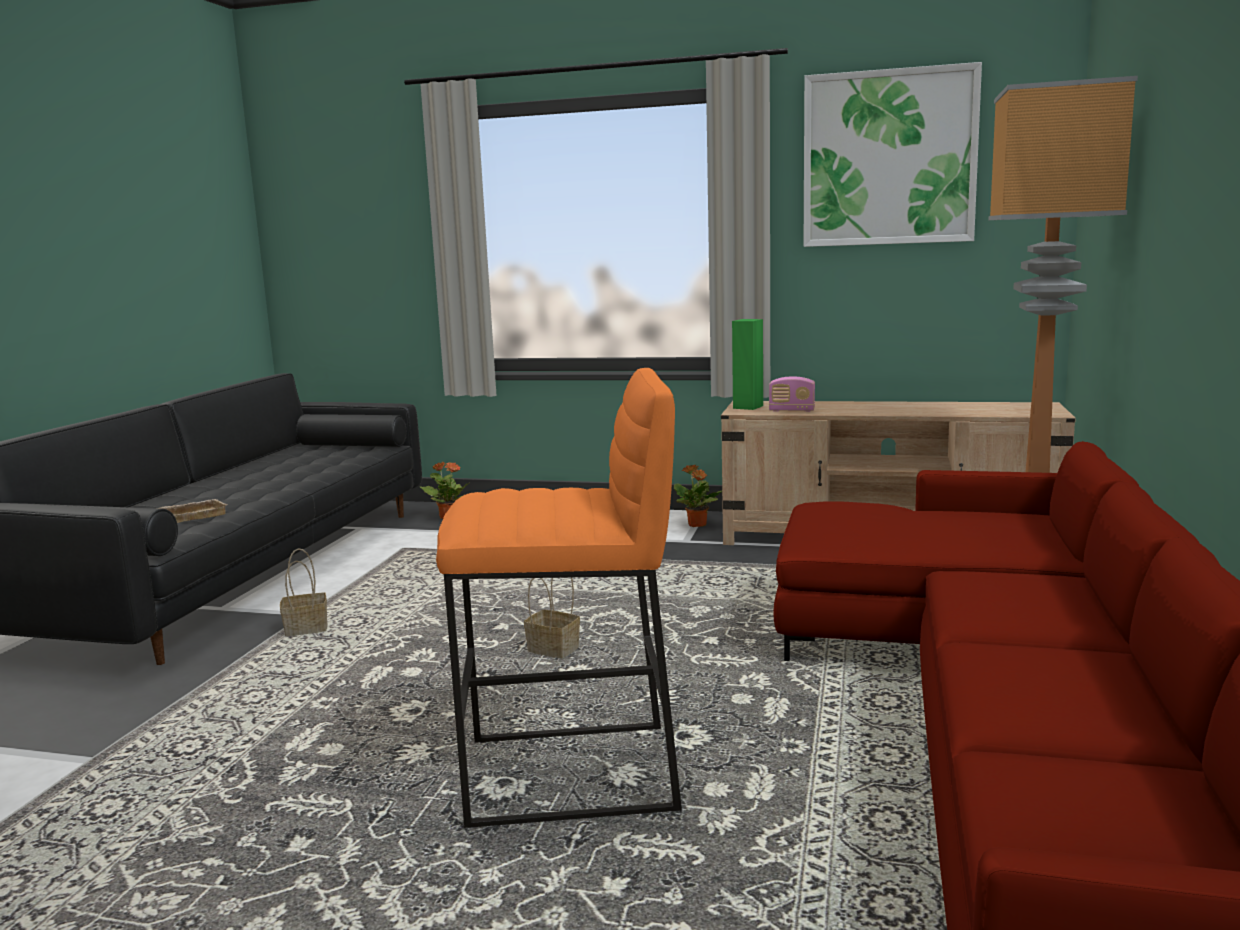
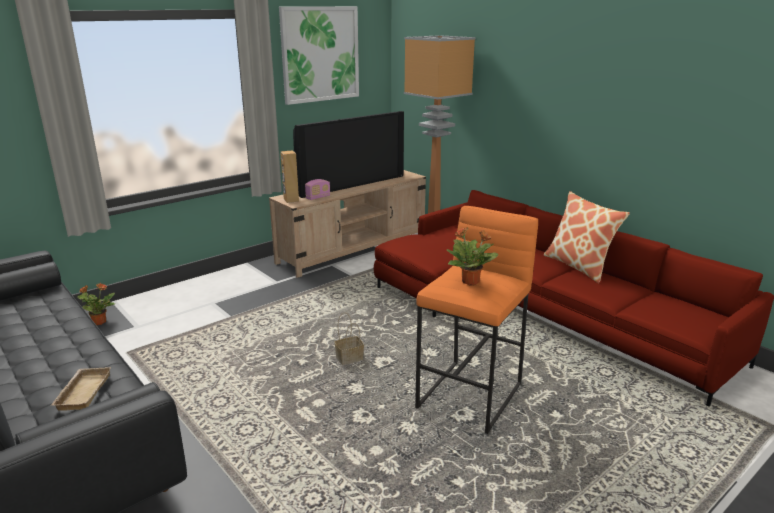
camera: 55 degrees left, 10 degrees up
(304, 630) = (202, 421): basket -> none
(697, 525) = (261, 272): potted plant -> potted plant (471, 282)
(747, 407) = (291, 200): green speaker -> brown speaker
(895, 406) = (351, 184): none -> television
(1104, 646) = (579, 266): none -> pillow

